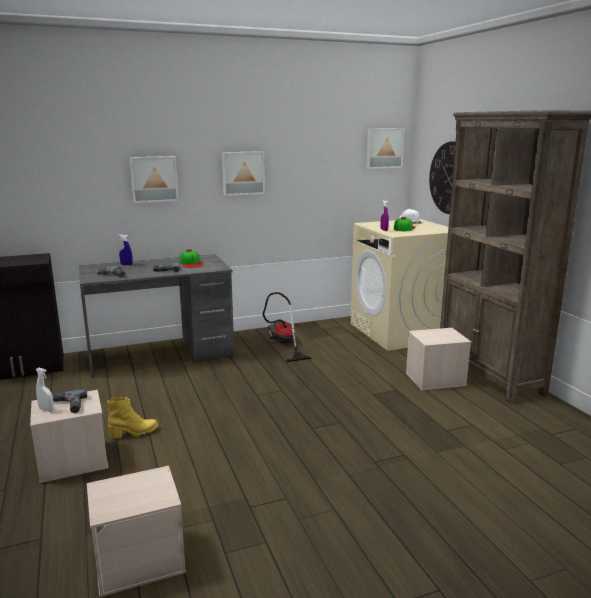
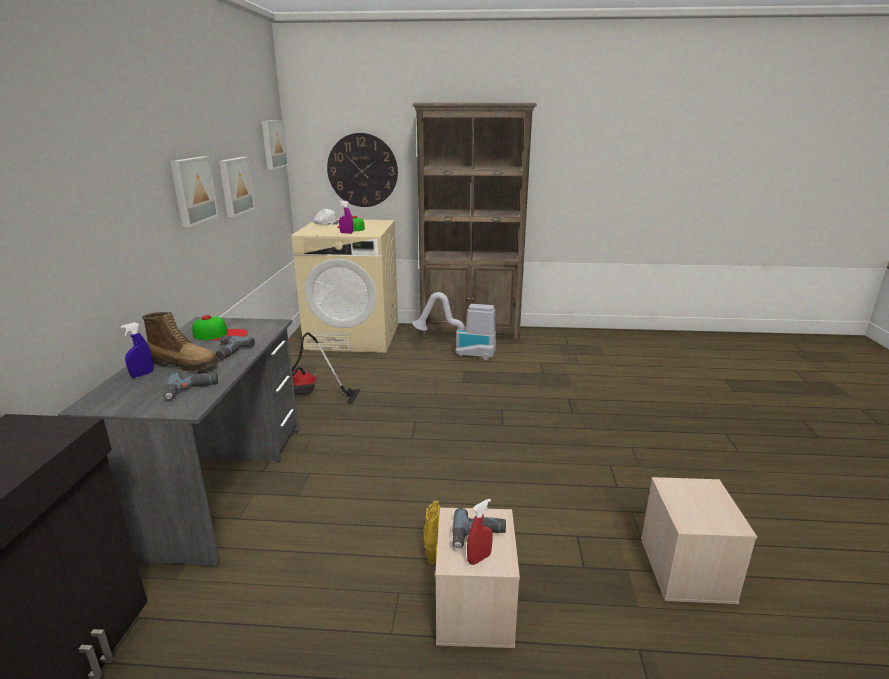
camera: 65 degrees left, 5 degrees up
(46, 410) = (479, 558): white spray bottle -> red spray bottle
(143, 268) = (185, 364): none -> boot
(154, 179) = (112, 217): picture -> picture (235, 186)
(435, 379) = (460, 352): beige storage box -> vacuum cleaner

